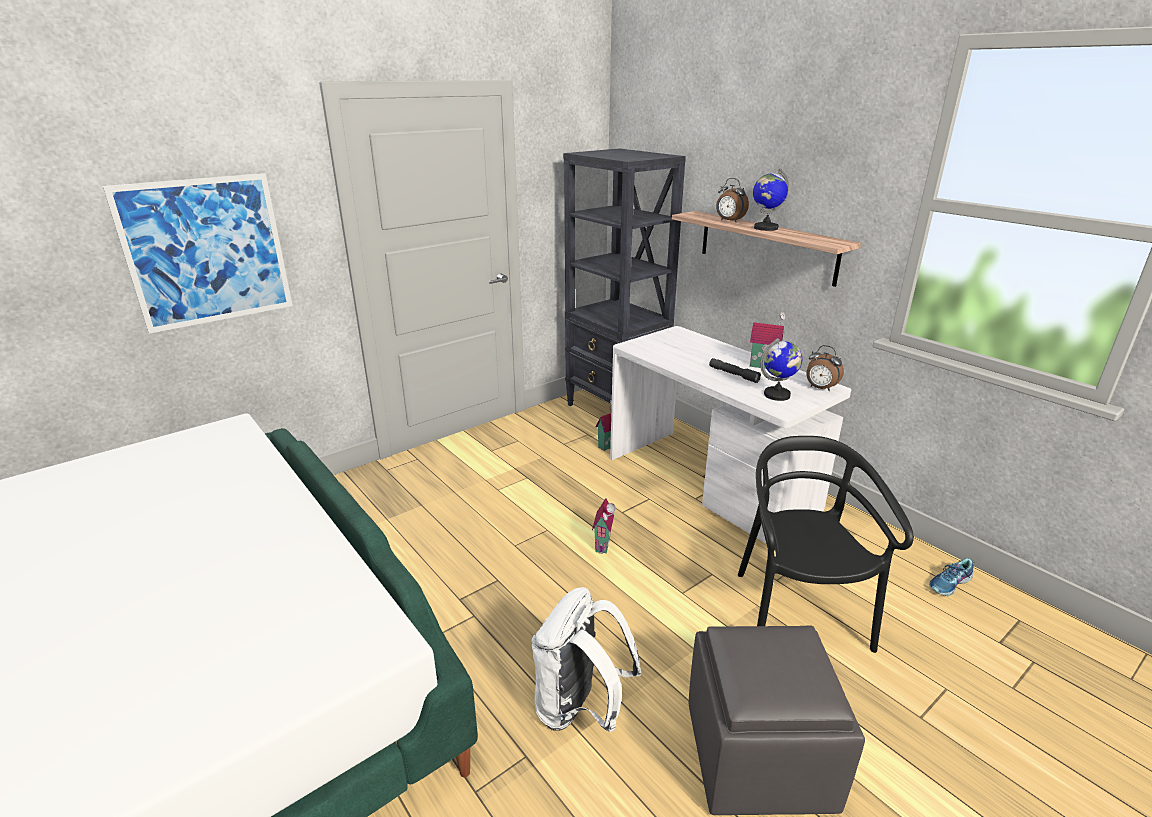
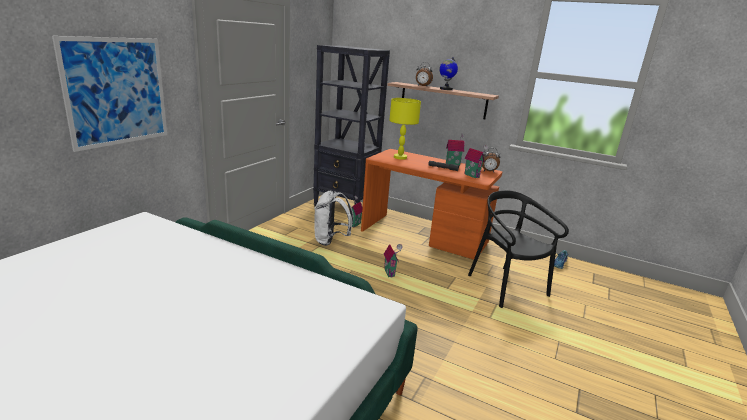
camera: 25 degrees left, 5 degrees down
(580, 708) = (436, 349): white backpack -> white backpack (331, 241)
(676, 346) = (400, 157): none -> yellow table lamp
(710, 484) = (424, 236): white desk -> orange desk
(760, 757) = (533, 348): grey ottoman -> none
(777, 395) = (472, 175): globe -> toy house

